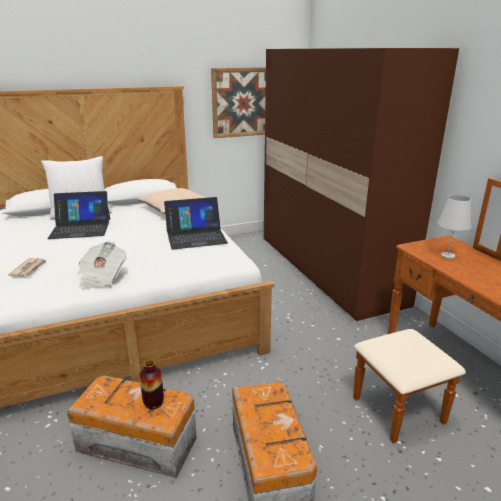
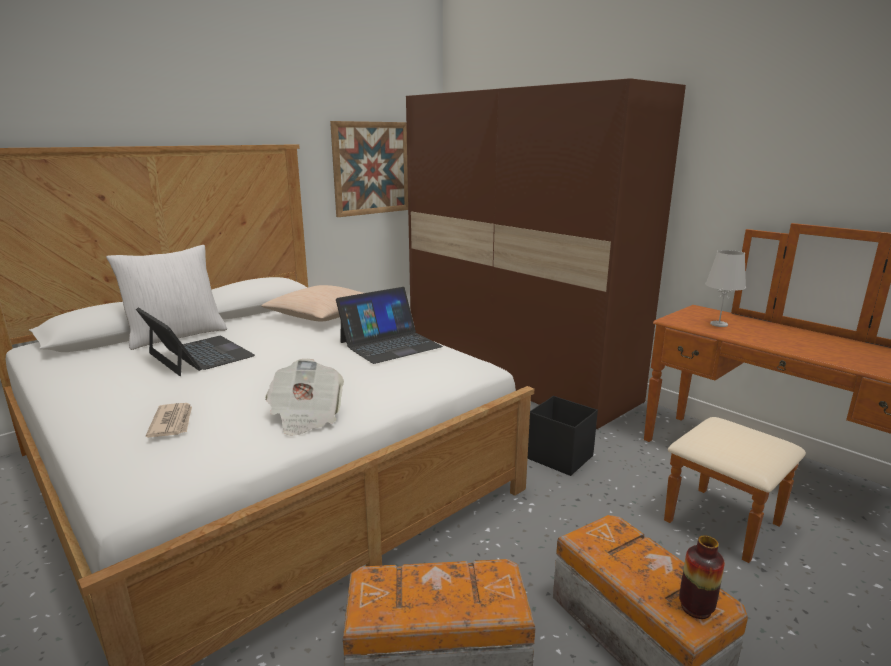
camera: 20 degrees left, 5 degrees down
(80, 228) = (199, 355): laptop -> laptop turned 105 degrees counterclockwise
(153, 403) = (471, 586): vase -> vase (696, 608)
(311, 335) = (559, 457): none -> black storage box

